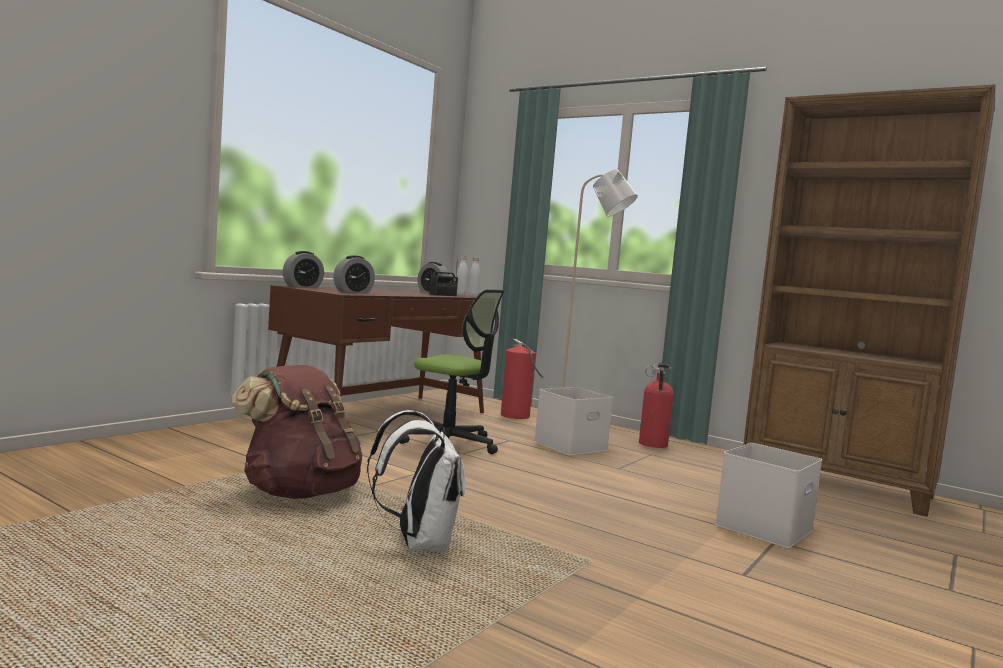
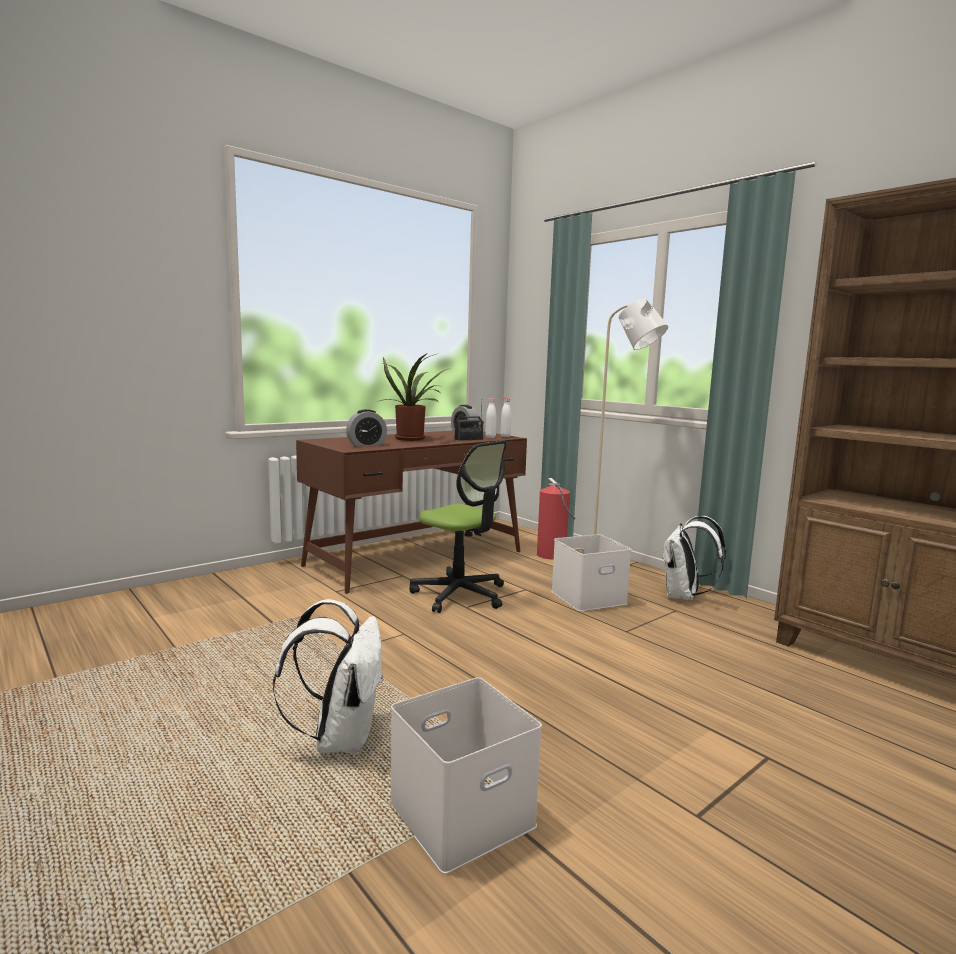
camera: 15 degrees right, 5 degrees up
(300, 492) = (271, 659): brown backpack -> none
(302, 287) = (325, 440): alarm clock -> none
(388, 291) = (412, 439): none -> potted plant
(653, 445) = (684, 596): fire extinguisher -> white backpack
(765, 528) = (763, 735): white storage box -> white storage box (461, 817)

